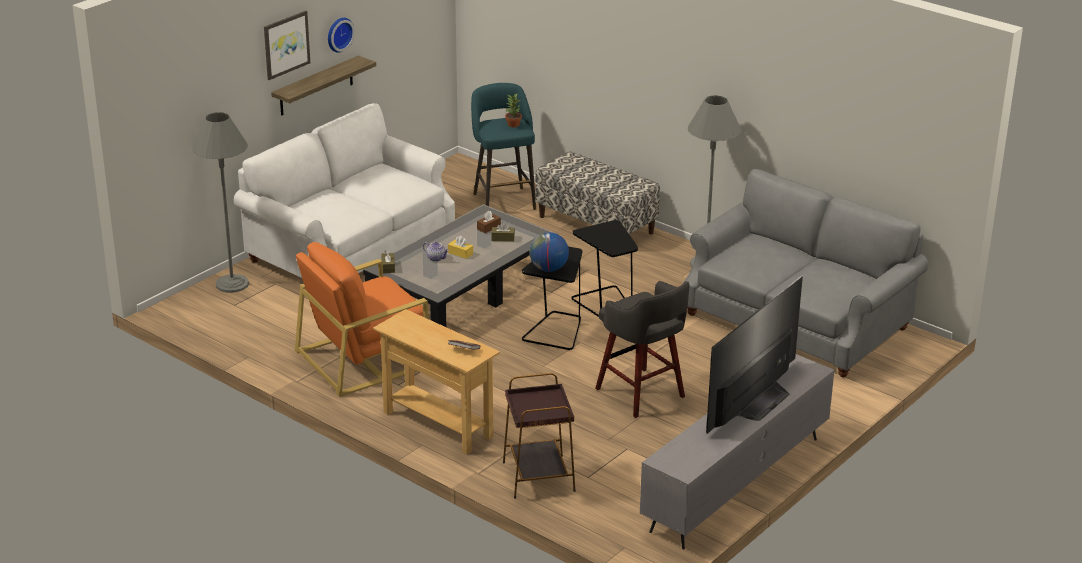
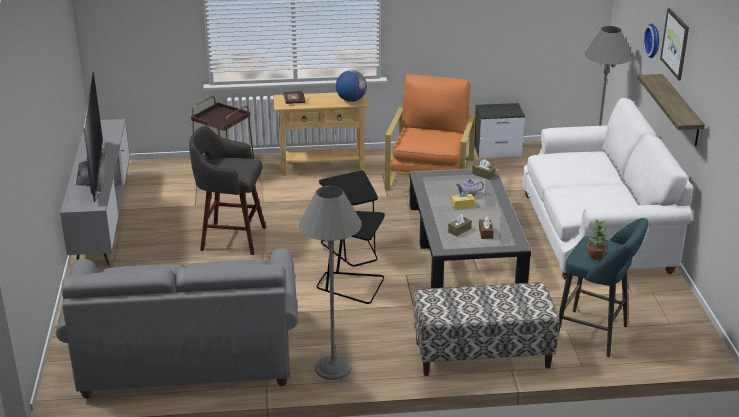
camera: 135 degrees right, 0 degrees up
(249, 348) = (498, 151): none -> nightstand
(338, 34) = (700, 82): wall clock -> wall clock (654, 40)
(548, 269) = (347, 179): globe -> globe (351, 100)

